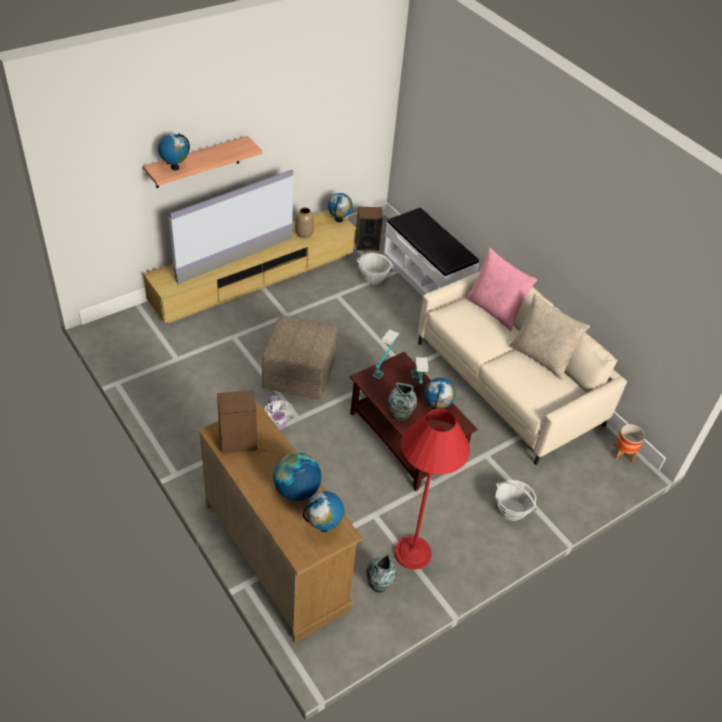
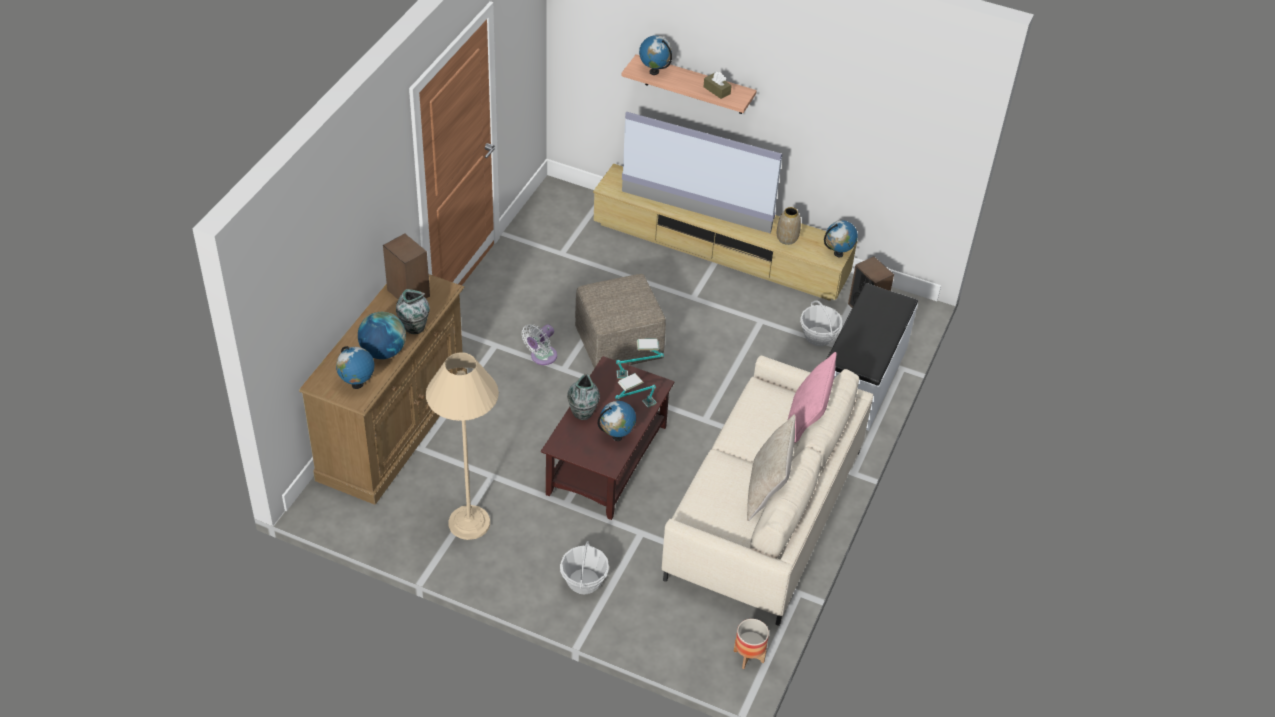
camera: 60 degrees right, 0 degrees up
(229, 151) = (717, 90): none -> brown tissue box
(379, 585) = (414, 513): vase -> vase (414, 327)
(412, 553) = (469, 523): red floor lamp -> beige floor lamp

